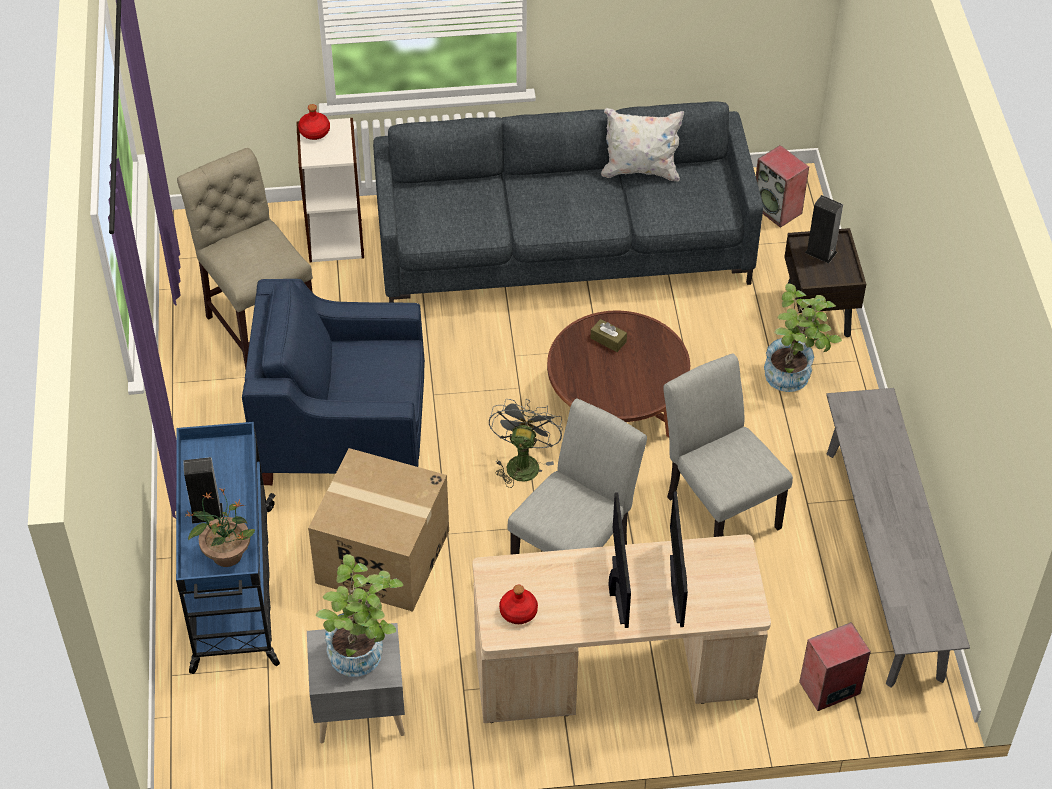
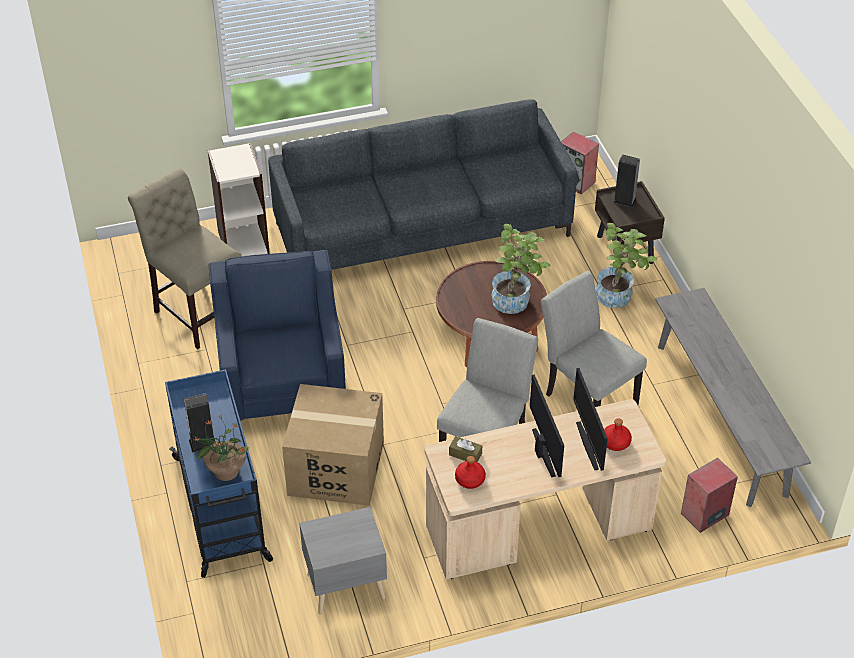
camera: 10 degrees left, 5 degrees down
(314, 132) = (223, 156): red bottle -> red bottle (615, 442)
(343, 433) = (282, 382): blue armchair -> blue armchair turned 90 degrees clockwise
(363, 657) = (349, 536): potted plant -> potted plant (516, 302)
(523, 462) = (428, 384): grey fan -> none
(608, 340) = (479, 283): brown tissue box -> brown tissue box (465, 454)
(640, 171) = (476, 159): white pillow -> none

